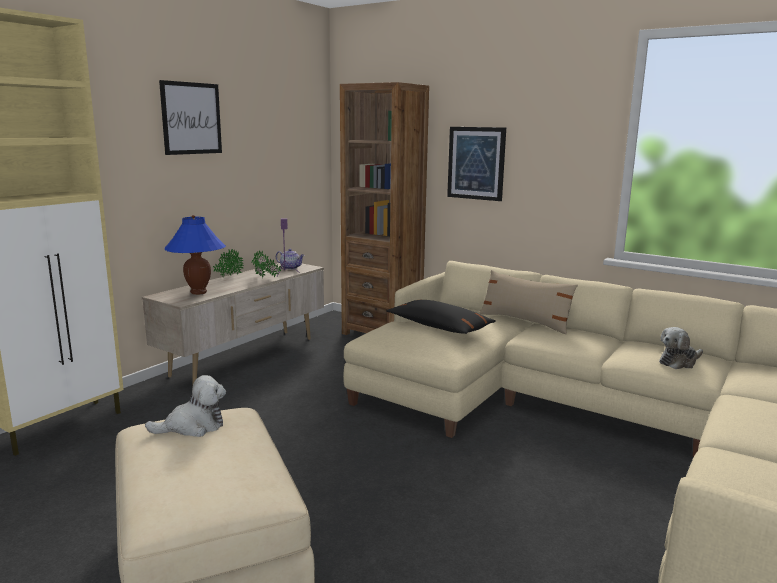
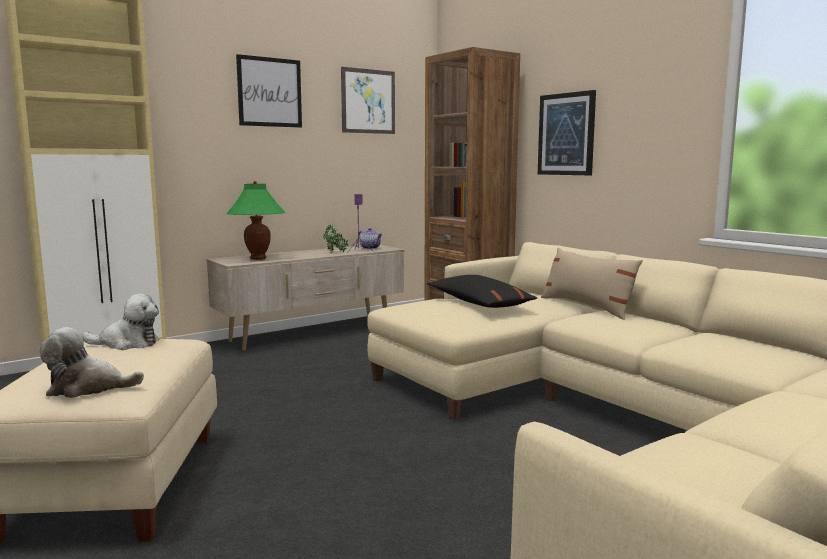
camera: 20 degrees right, 5 degrees down
(199, 292) = (258, 258): blue table lamp -> green table lamp
(228, 276) = (302, 251): potted plant -> none
(276, 122) = (368, 101): none -> picture
(679, 362) = (744, 353): plush toy -> plush toy (87, 388)

